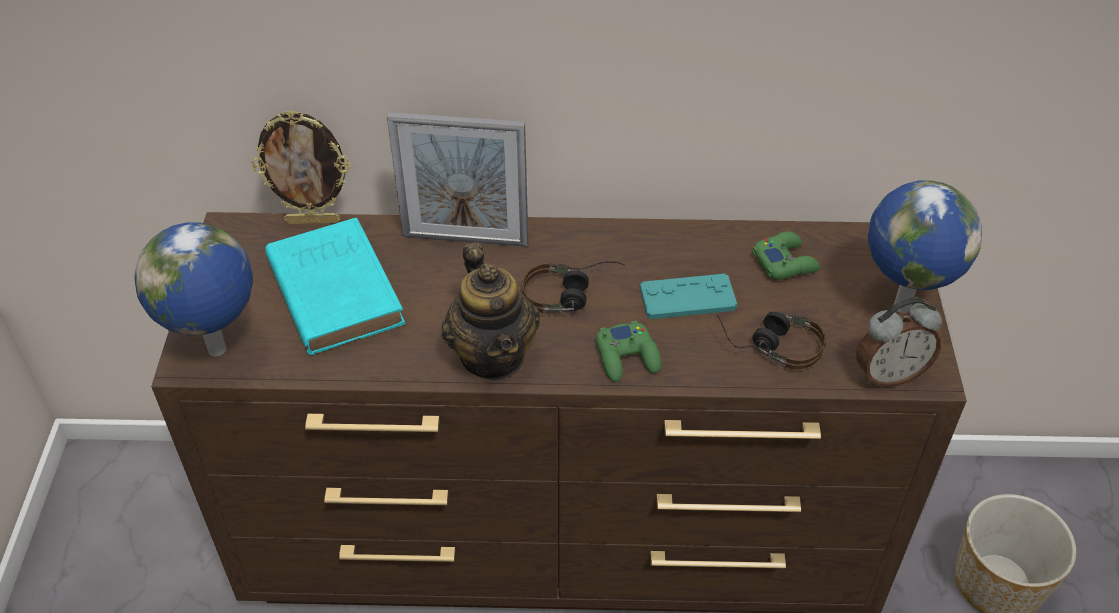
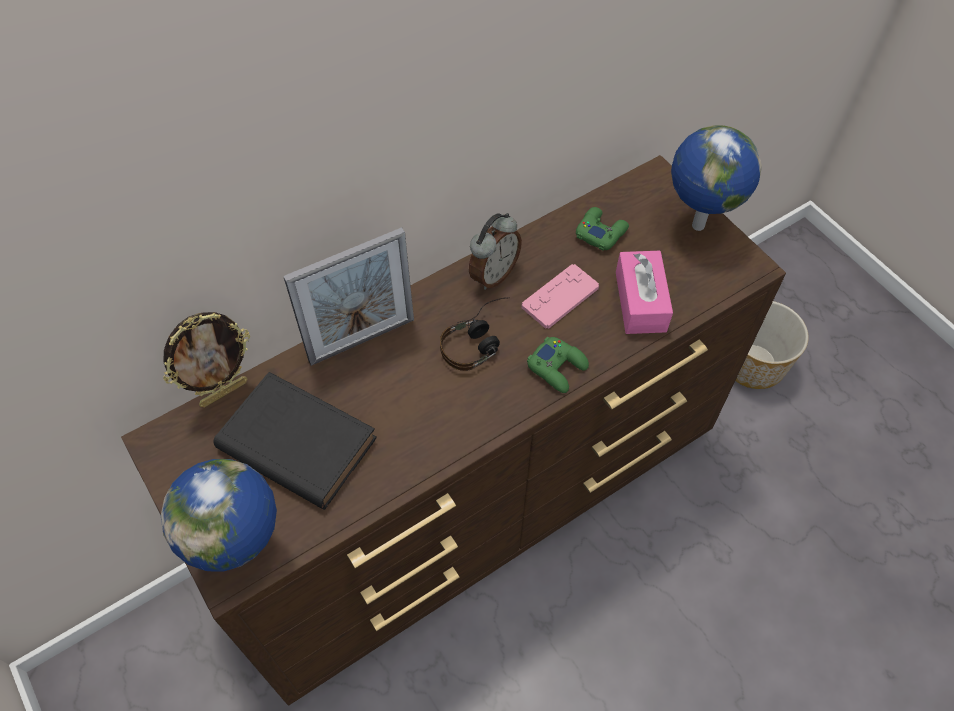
camera: 35 degrees left, 10 degrees up
(333, 289) = (294, 442): turquoise book -> black book
(493, 355) = (464, 423): teapot -> none
(687, 298) = (560, 297): turquoise game controller -> pink game controller
(769, 344) = (640, 301): headphones -> pink tissue box
(889, 374) = (729, 280): alarm clock -> alarm clock (493, 274)

